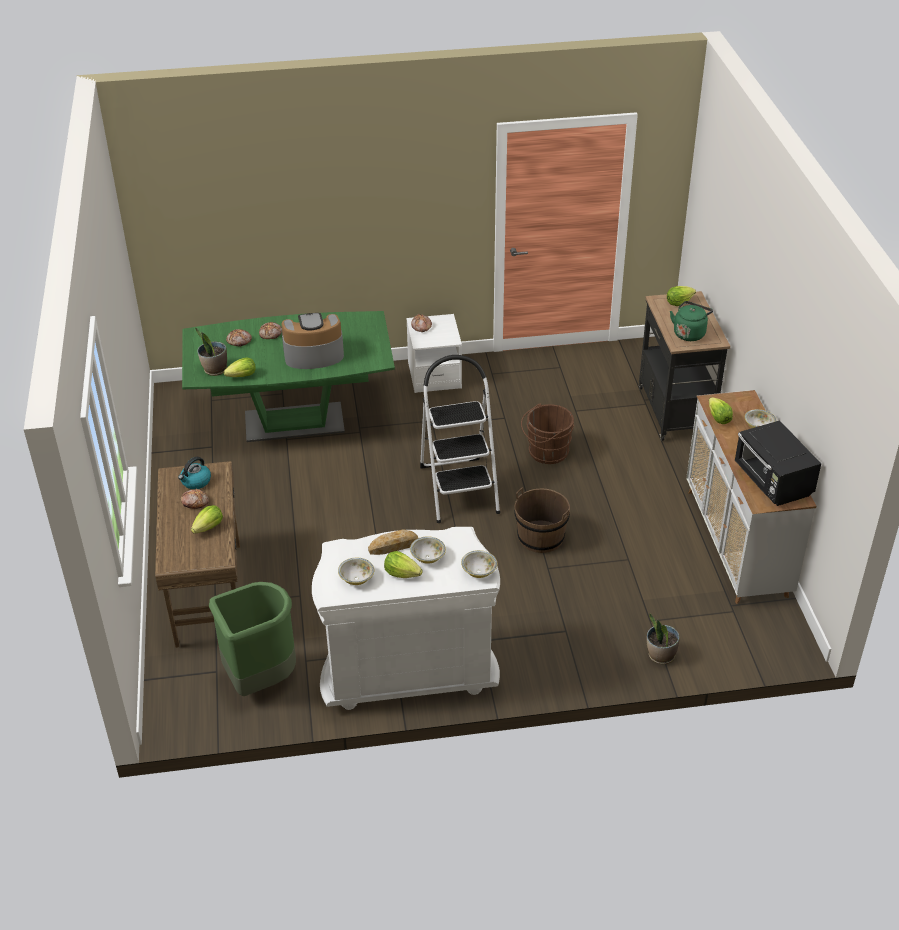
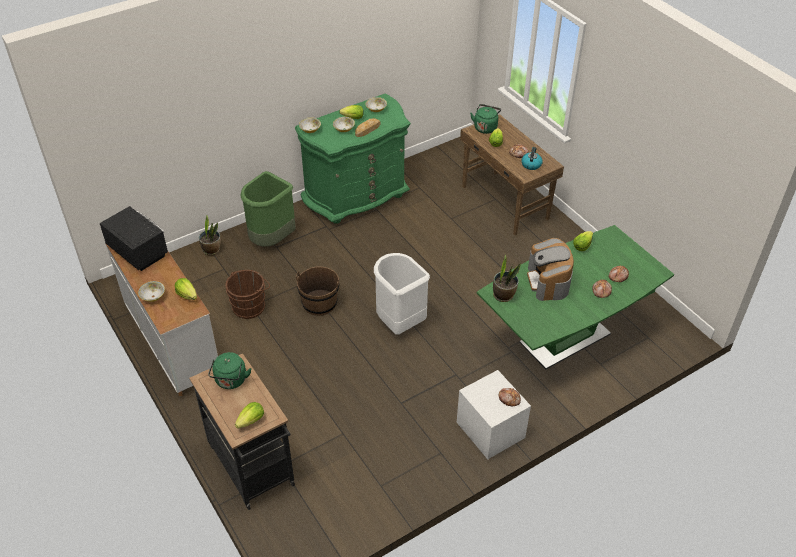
camera: 155 degrees right, 5 degrees up
(198, 557) = (485, 127): none -> green kettle
(215, 370) = (607, 245): potted plant -> potted plant (503, 295)
(260, 679) = (436, 172): green trash can -> green trash can (272, 239)
(313, 355) = (548, 281): coffee machine -> coffee machine turned 120 degrees clockwise
(407, 672) = (358, 198): white dresser -> green dresser
(459, 488) = (399, 323): step ladder -> white trash can
(546, 452) = (348, 378): brown bucket -> brown bucket (250, 306)

